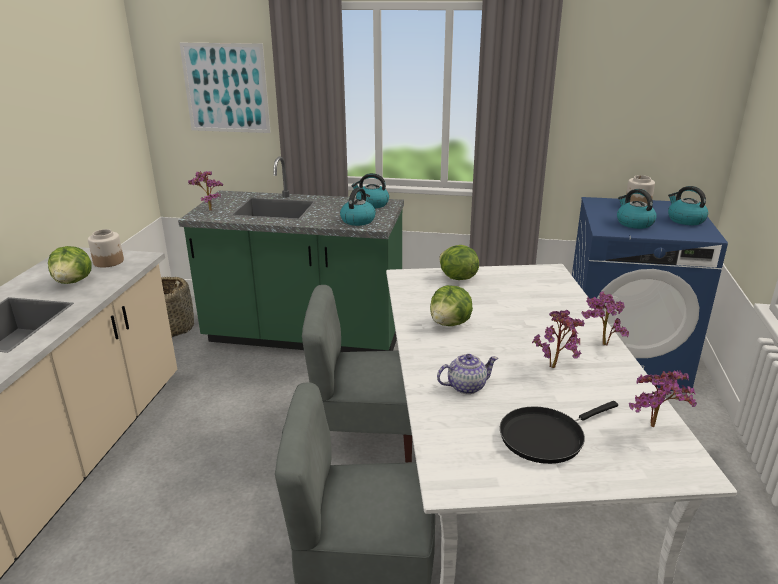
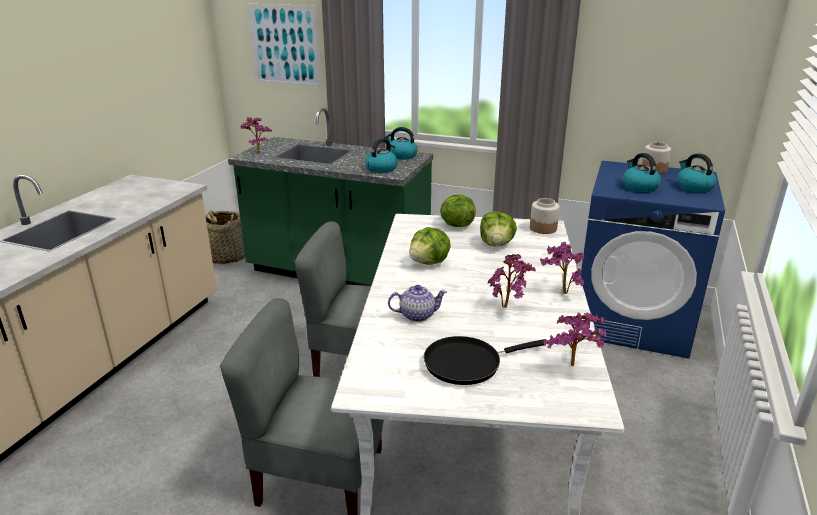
camera: 10 degrees right, 0 degrees up
(73, 282) = (124, 202): lettuce -> lettuce (496, 244)
(109, 261) = (159, 188): jar -> jar (543, 228)

